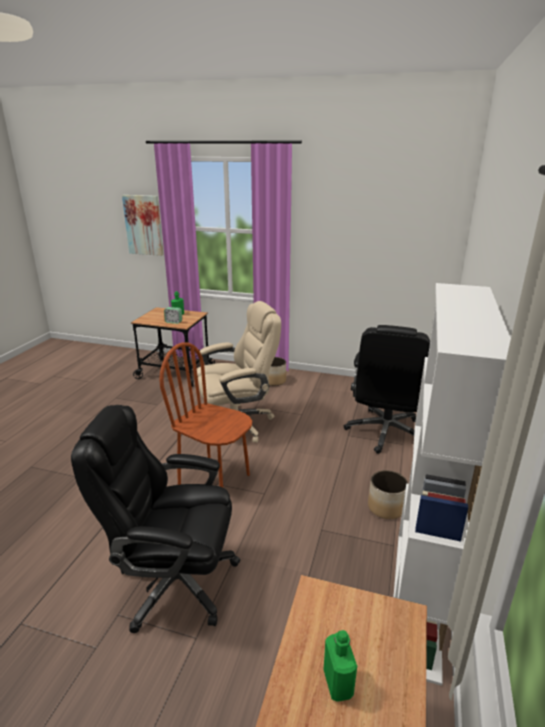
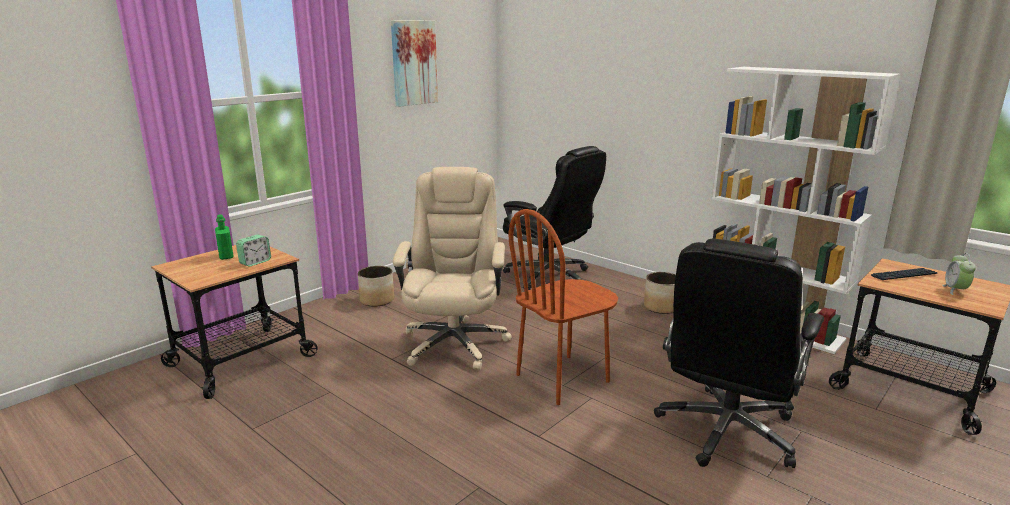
camera: 65 degrees left, 5 degrees down
(143, 225) = (72, 113): picture -> picture (413, 63)
(338, 683) = (955, 290): green bottle -> alarm clock
(364, 624) = (903, 275): none -> keyboard

